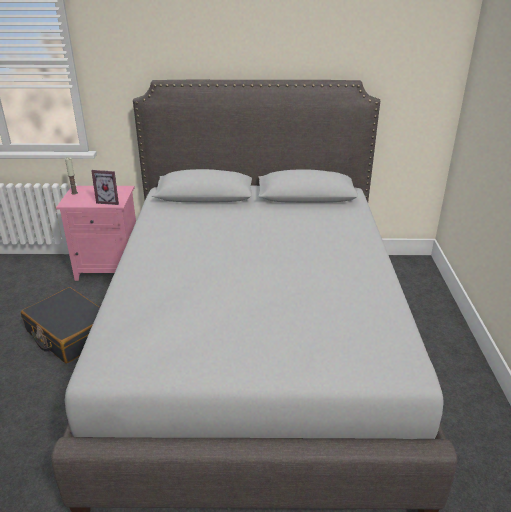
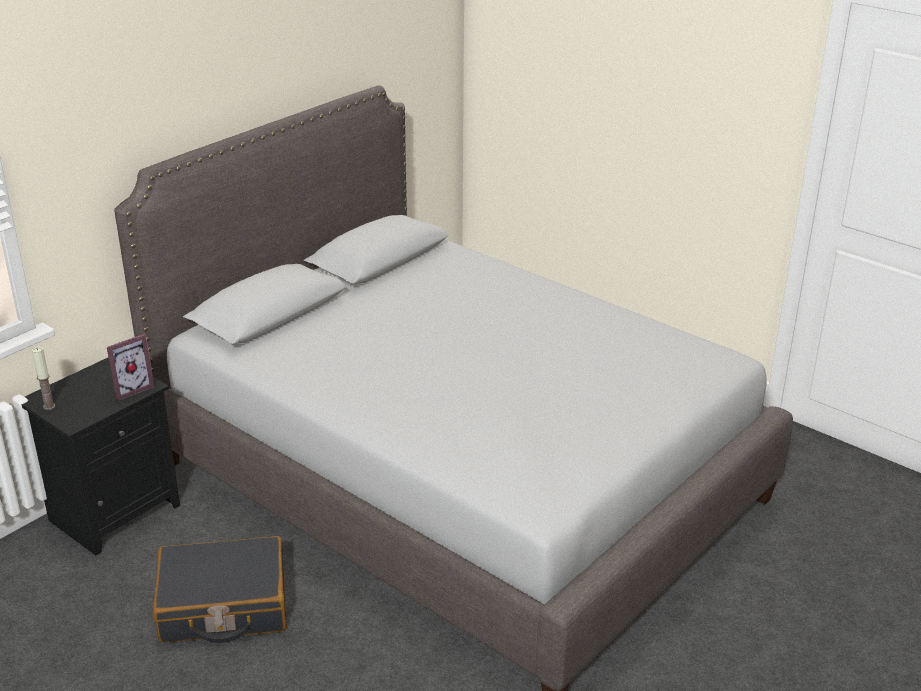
camera: 50 degrees left, 0 degrees up
(110, 268) = (115, 511): pink nightstand -> black nightstand

